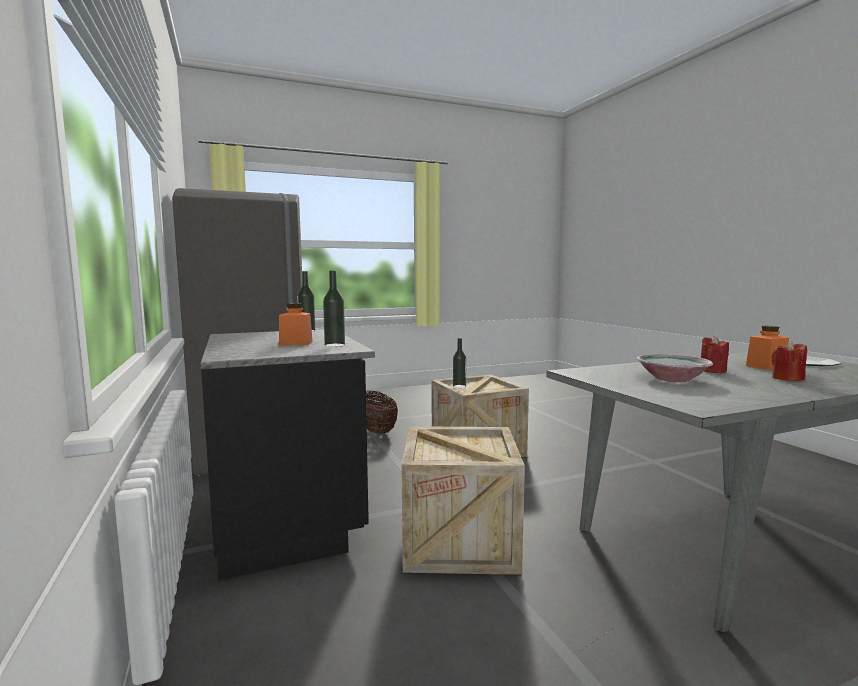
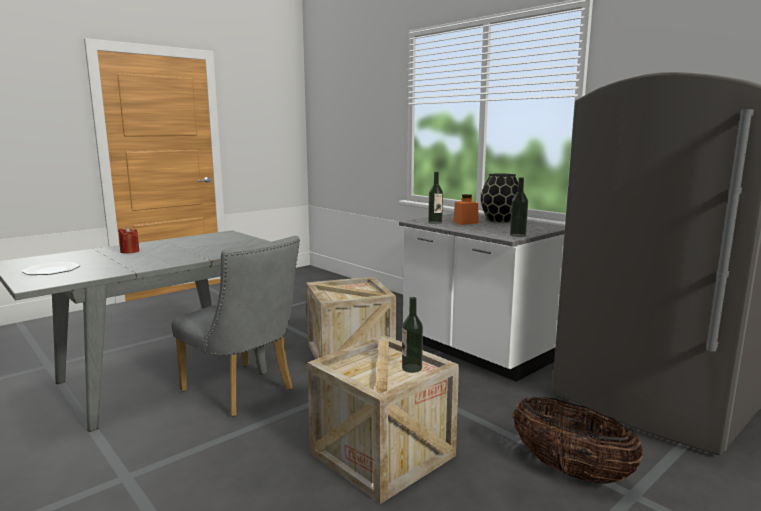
camera: 160 degrees right, 5 degrees up
(236, 344) = (500, 220): none -> black vase
(290, 514) = (478, 351): black counter -> white counter
(599, 507) = (243, 392): none -> grey chair
(671, 379) = (212, 246): bowl -> none
(712, 370) = (166, 255): red candle -> none
(766, 366) = (107, 262): orange jar -> none

